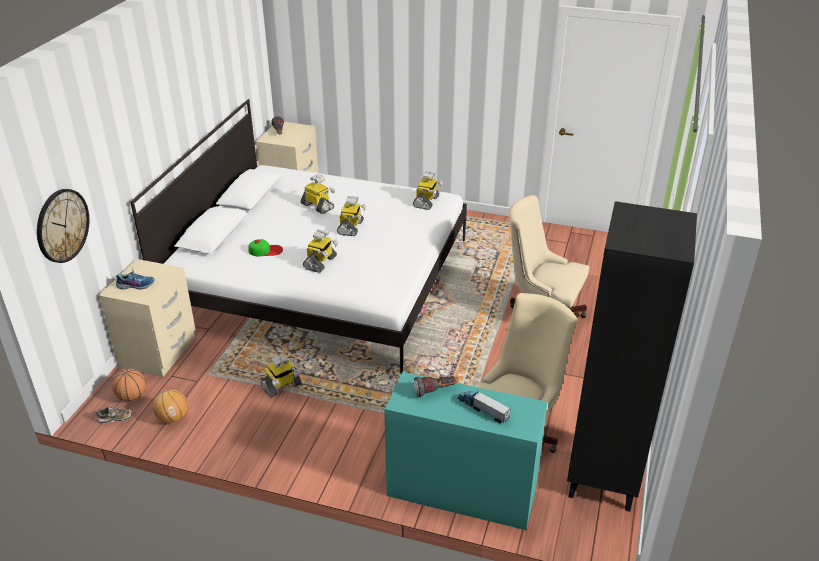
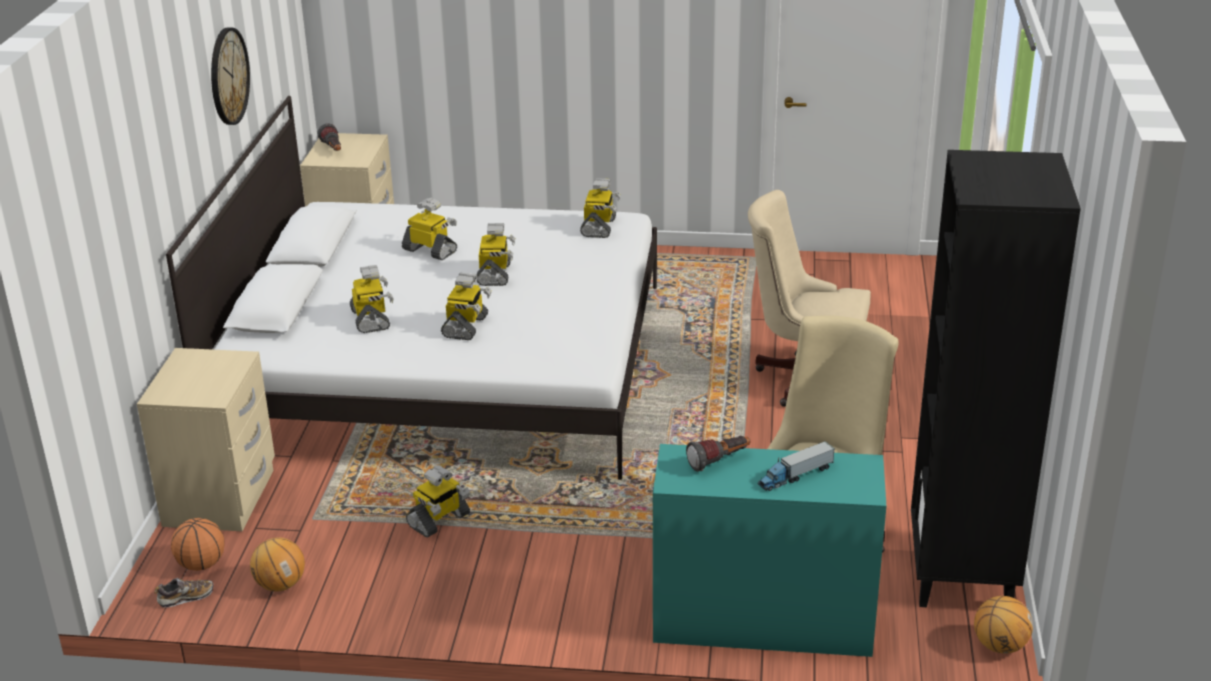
camera: 10 degrees left, 5 degrees down
(62, 225) = (92, 287): wall clock -> wall clock (228, 76)
(136, 285) = (192, 383): shoe -> none
(265, 250) = (371, 319): cap -> toy robot
(483, 409) = (795, 476): toy truck -> toy truck turned 60 degrees counterclockwise
(614, 536) = (999, 646): none -> basketball

